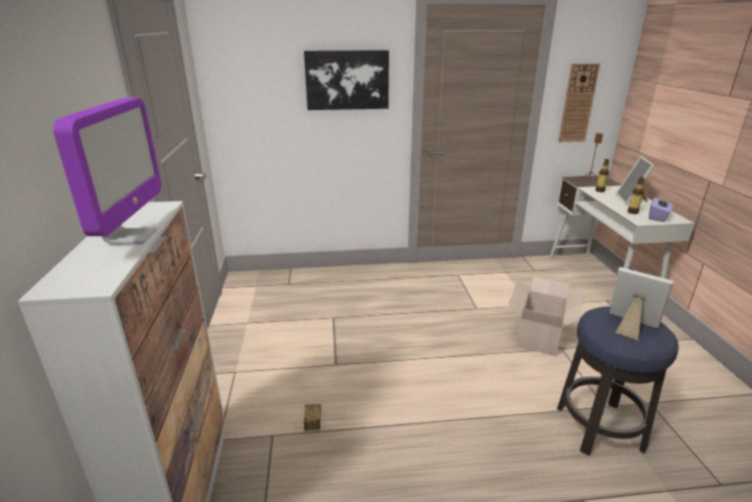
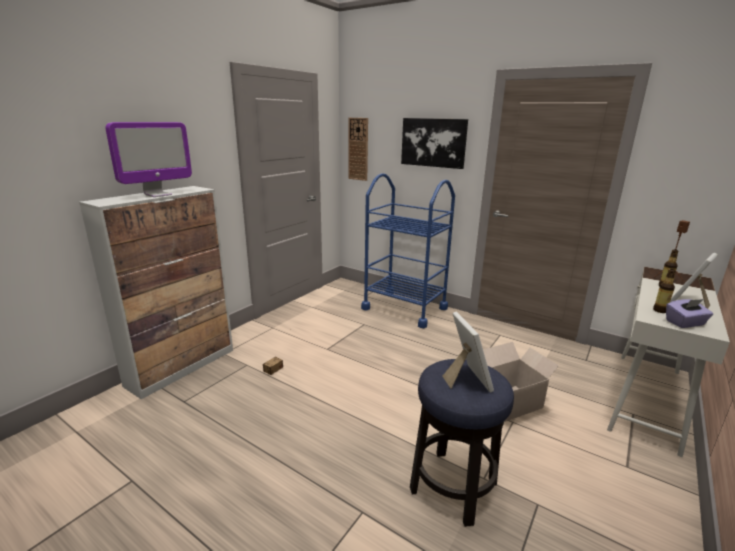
camera: 40 degrees right, 5 degrees down
(348, 282) = (404, 308): none -> blue cart
(578, 103) = (674, 185): wall clock -> wall clock (358, 149)

